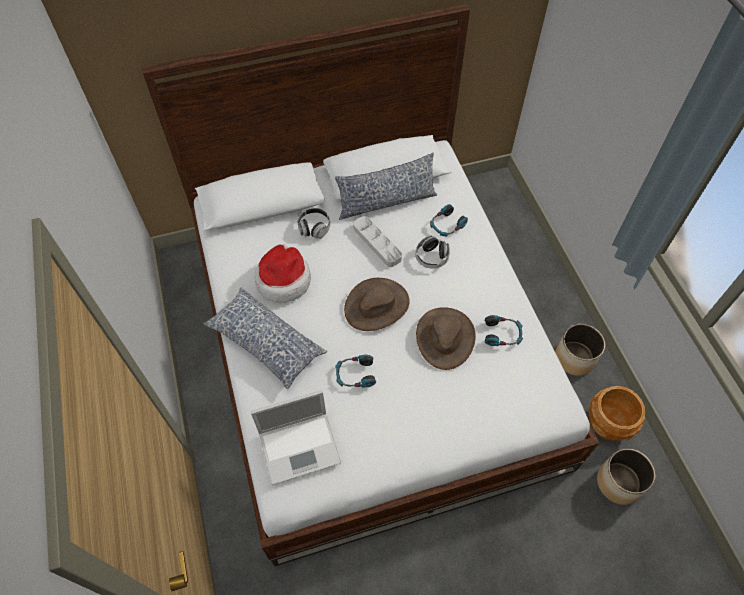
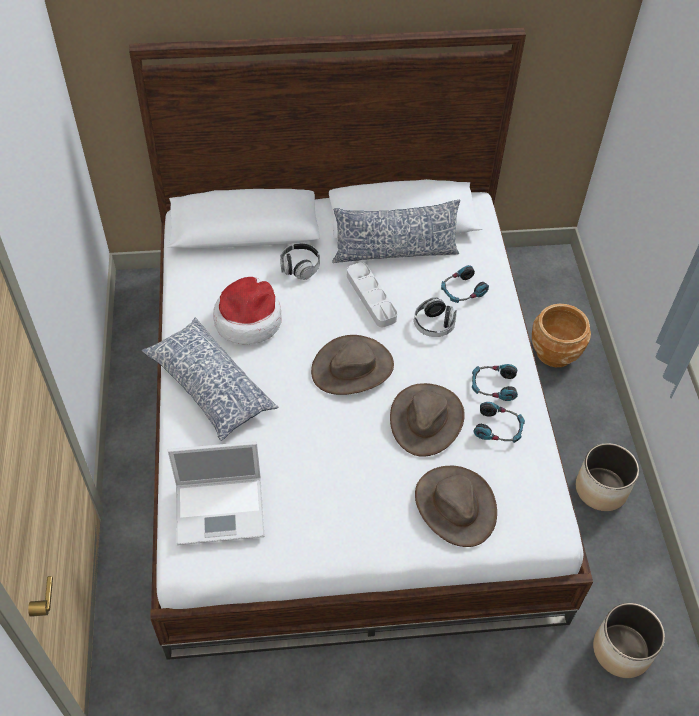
camera: 10 degrees right, 5 degrees down
(355, 374) = (306, 441): headphones -> headphones (493, 386)
(484, 406) = (455, 506): none -> brown hat
(608, 423) = (625, 576): brown planter -> brown planter (555, 352)

